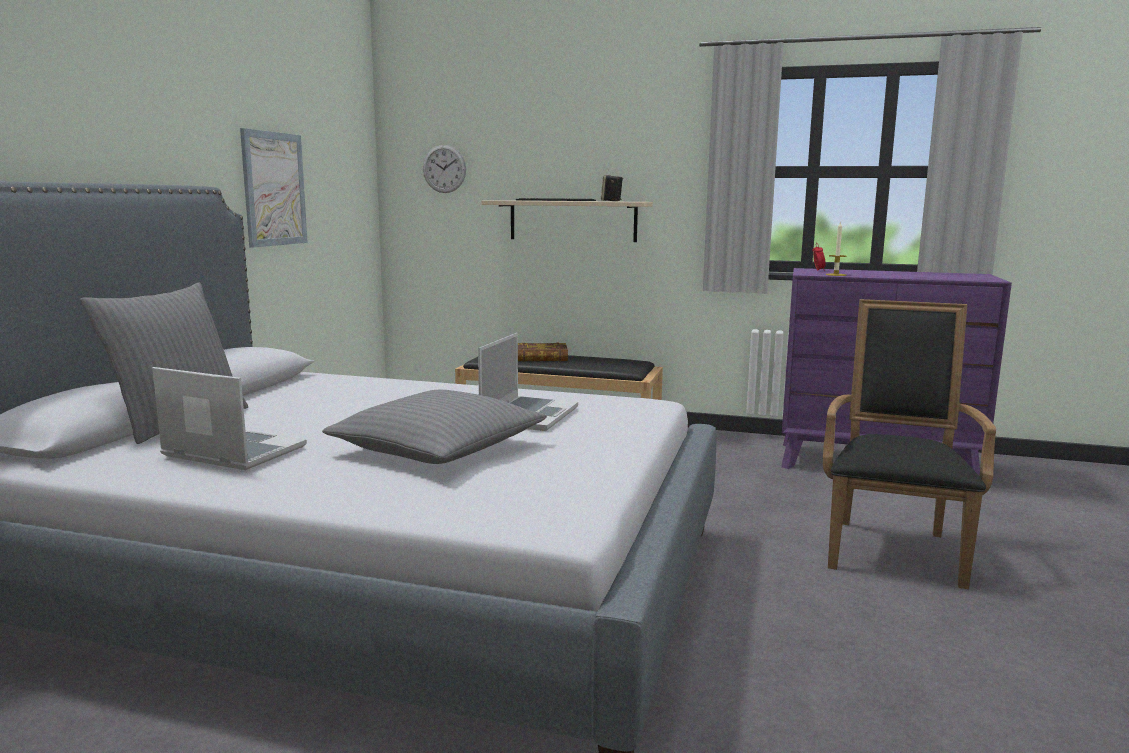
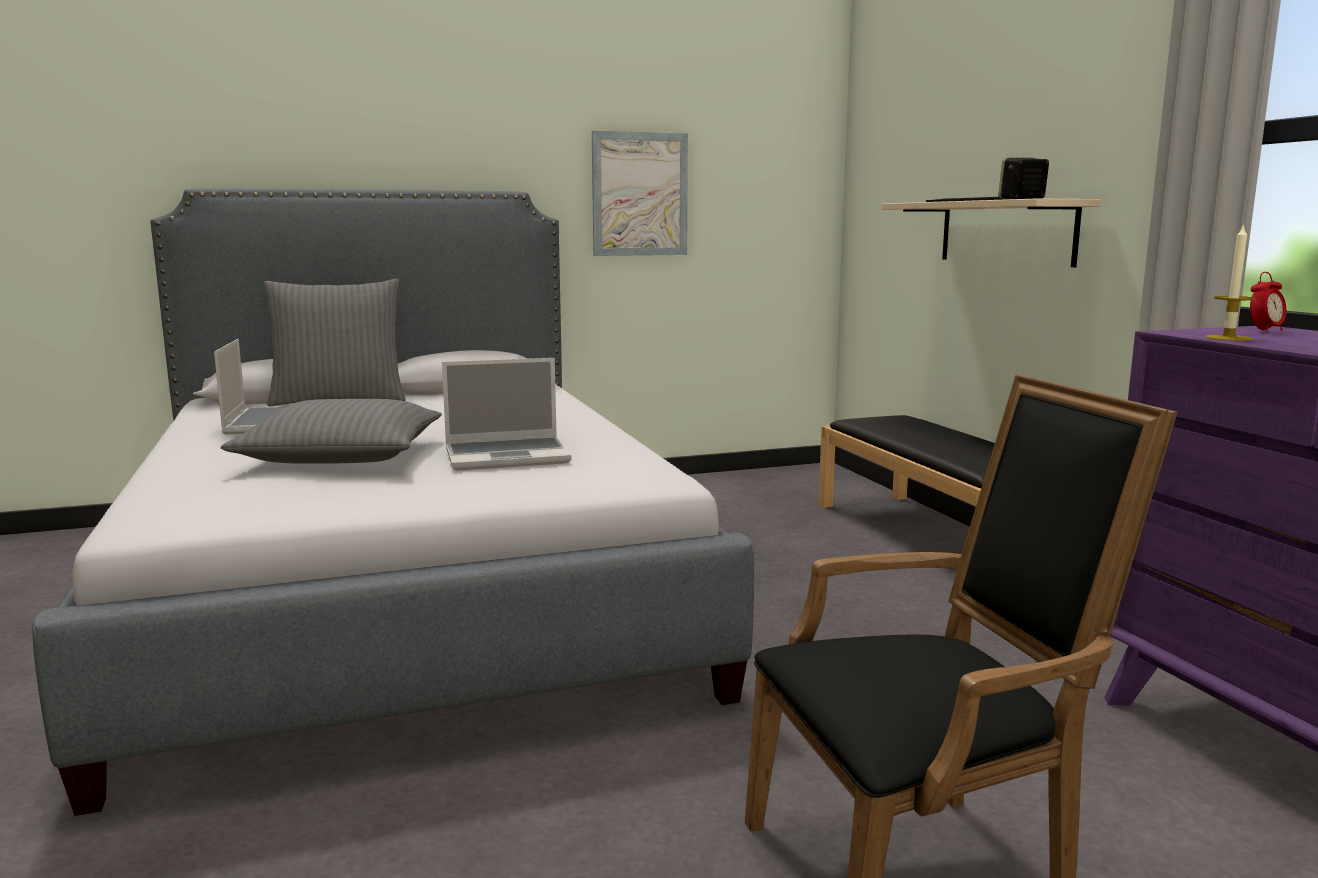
camera: 55 degrees right, 0 degrees up
(444, 169) = (893, 163): wall clock -> none
(541, 357) = (926, 432): book -> none

